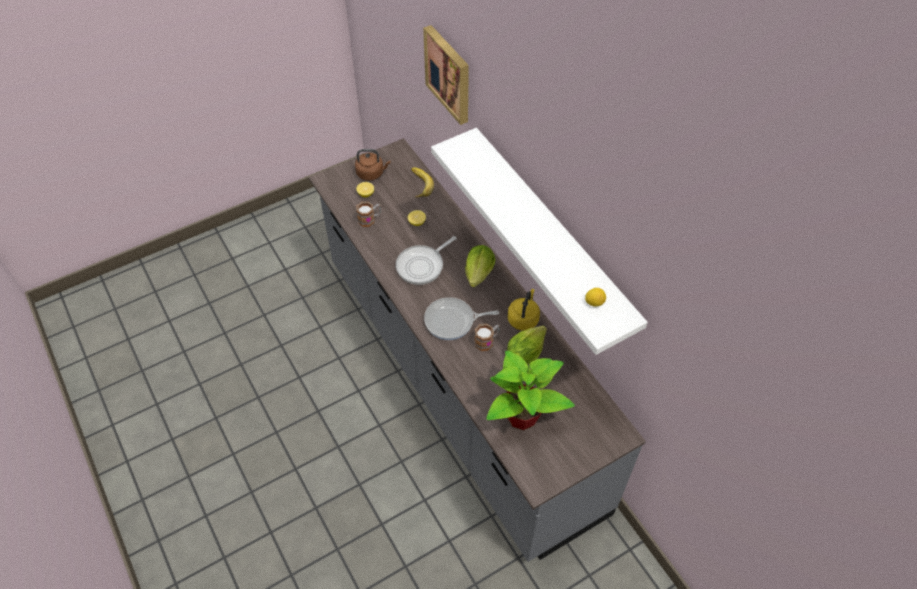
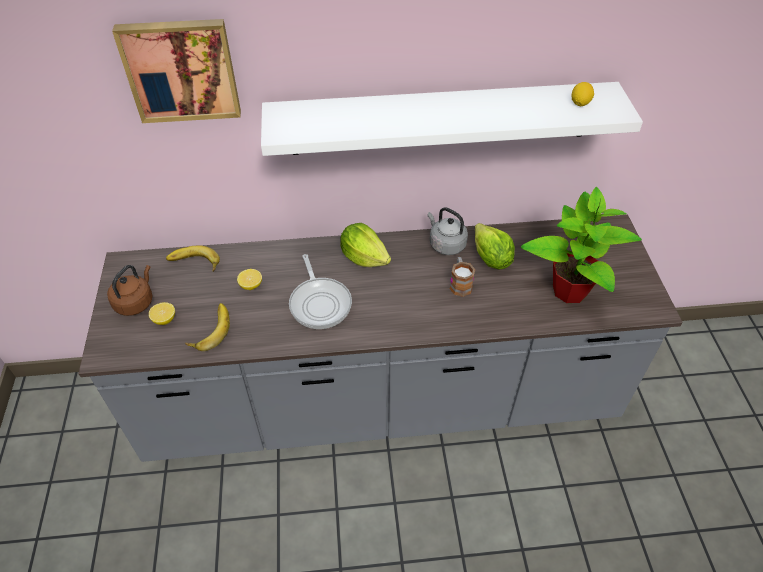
camera: 65 degrees left, 5 degrees down
(370, 219) = (210, 329): mug -> banana
(452, 321) = (417, 303): frying pan -> none
(523, 318) = (445, 244): yellow kettle -> grey kettle

